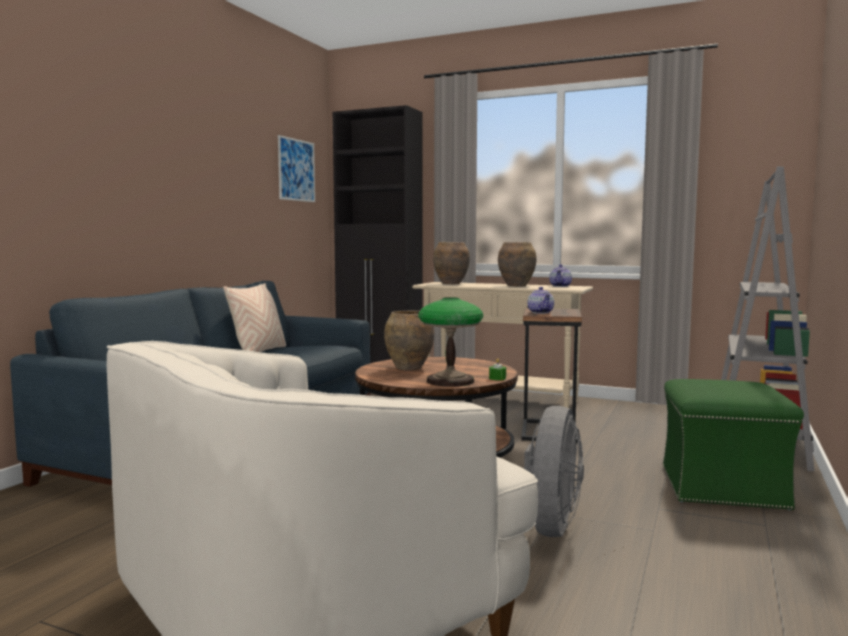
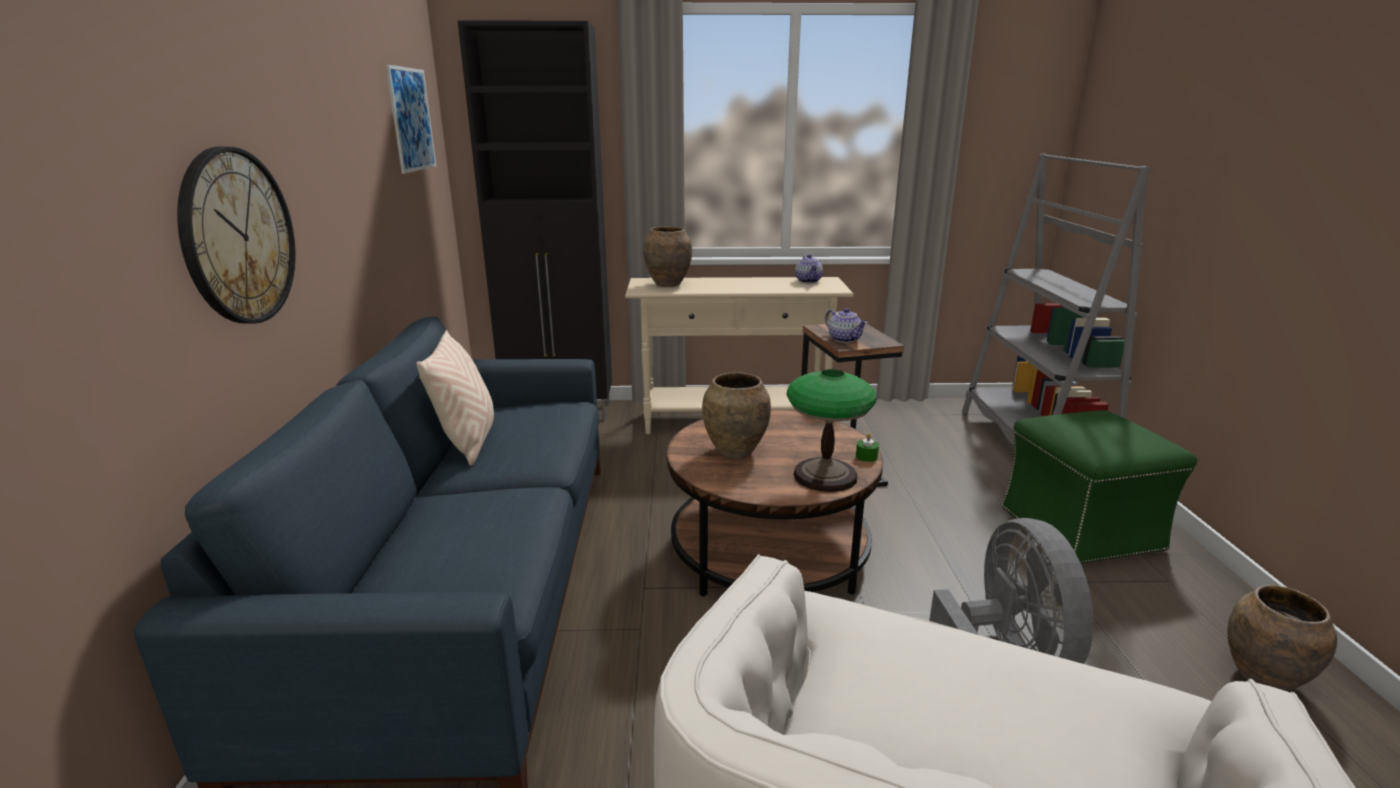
camera: 25 degrees left, 15 degrees up
(134, 199) = (238, 237): none -> wall clock
(517, 286) = (758, 285): brown vase -> brown vase (1263, 678)

